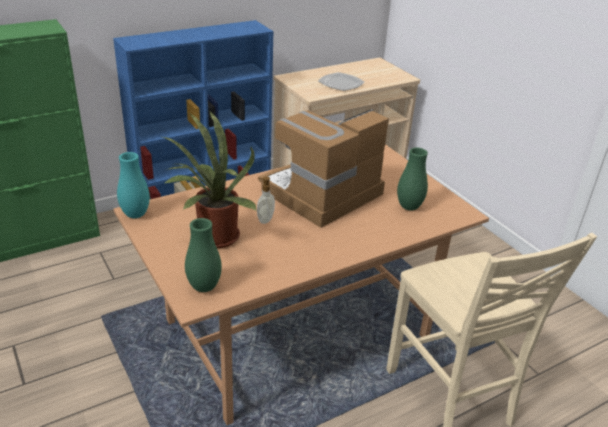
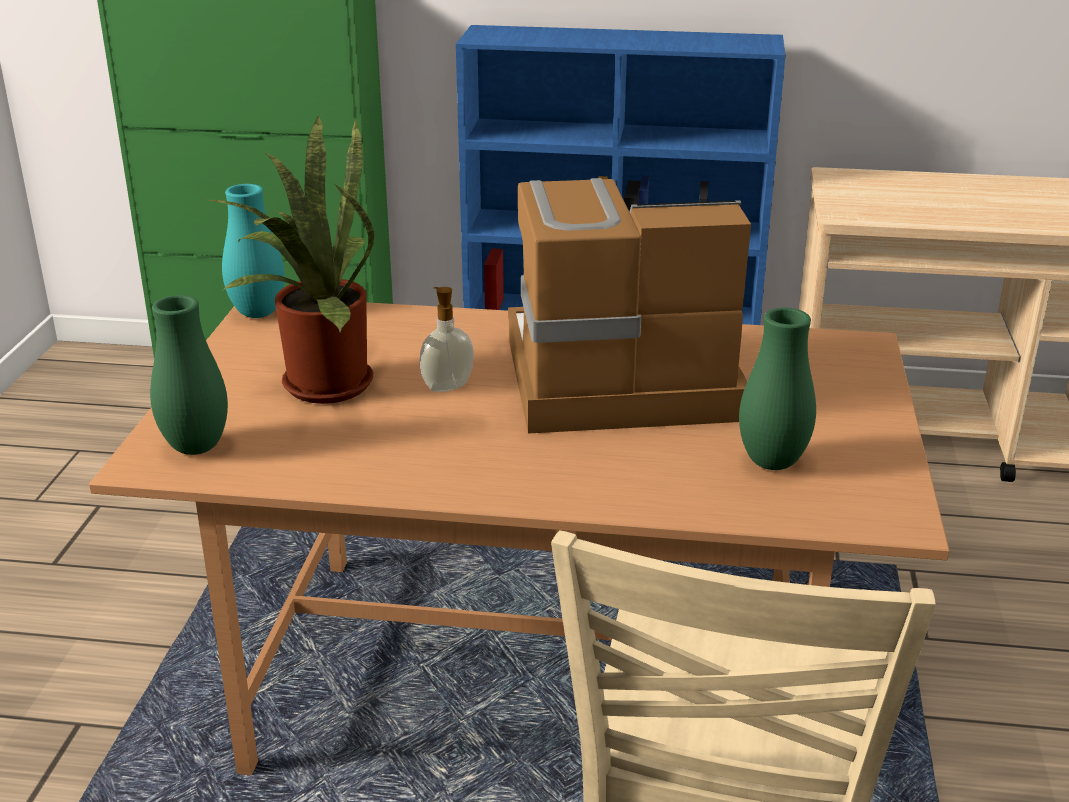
camera: 40 degrees right, 5 degrees down
(340, 83) = (944, 207): plate -> none

